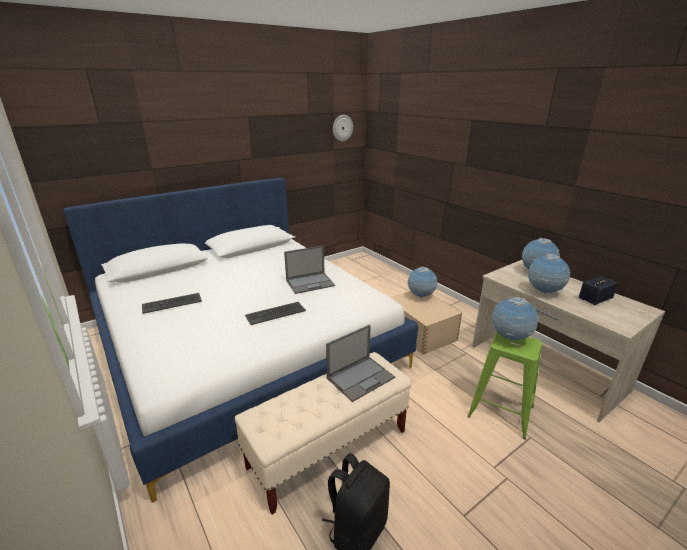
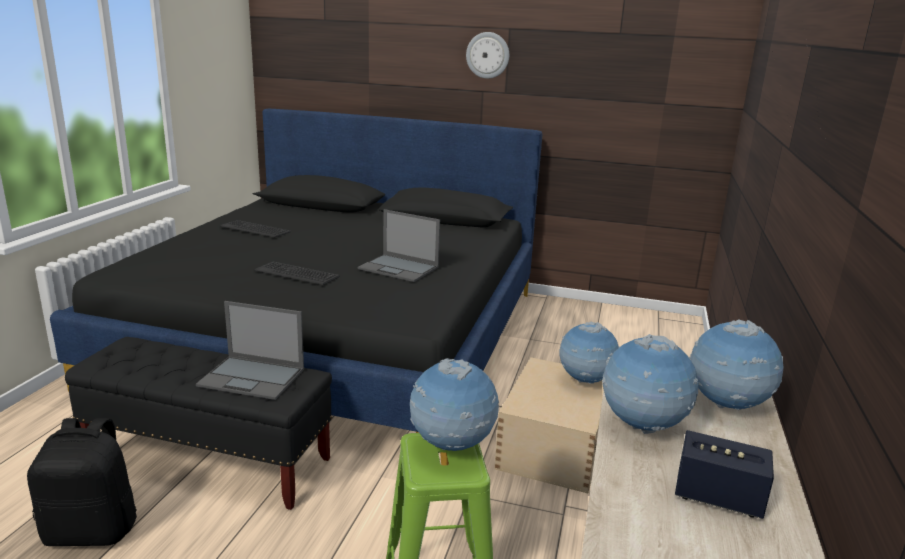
camera: 50 degrees right, 5 degrees down
(245, 346) = (338, 335): white bed -> black bed
(329, 449) = (210, 461): beige bench -> black bench
(342, 128) = (689, 65): wall clock -> wall clock (487, 55)

